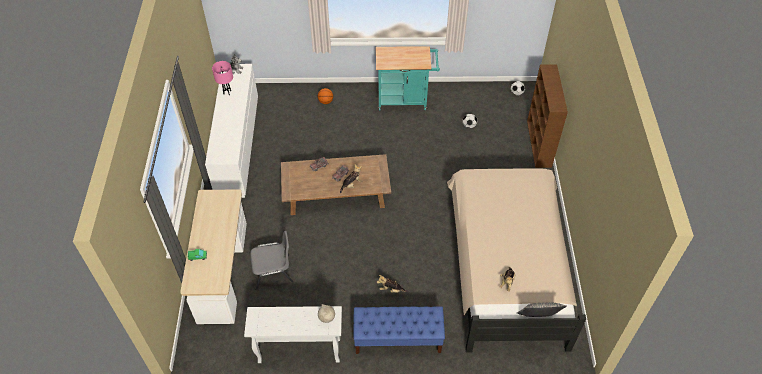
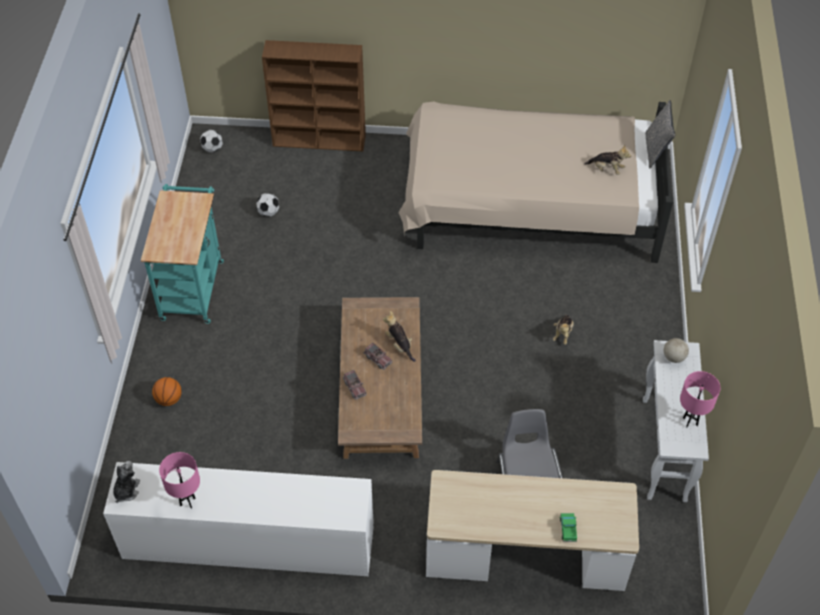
camera: 85 degrees left, 0 degrees up
(273, 326) = (690, 421): none -> pink table lamp
(397, 339) = (641, 332): blue bench -> none

